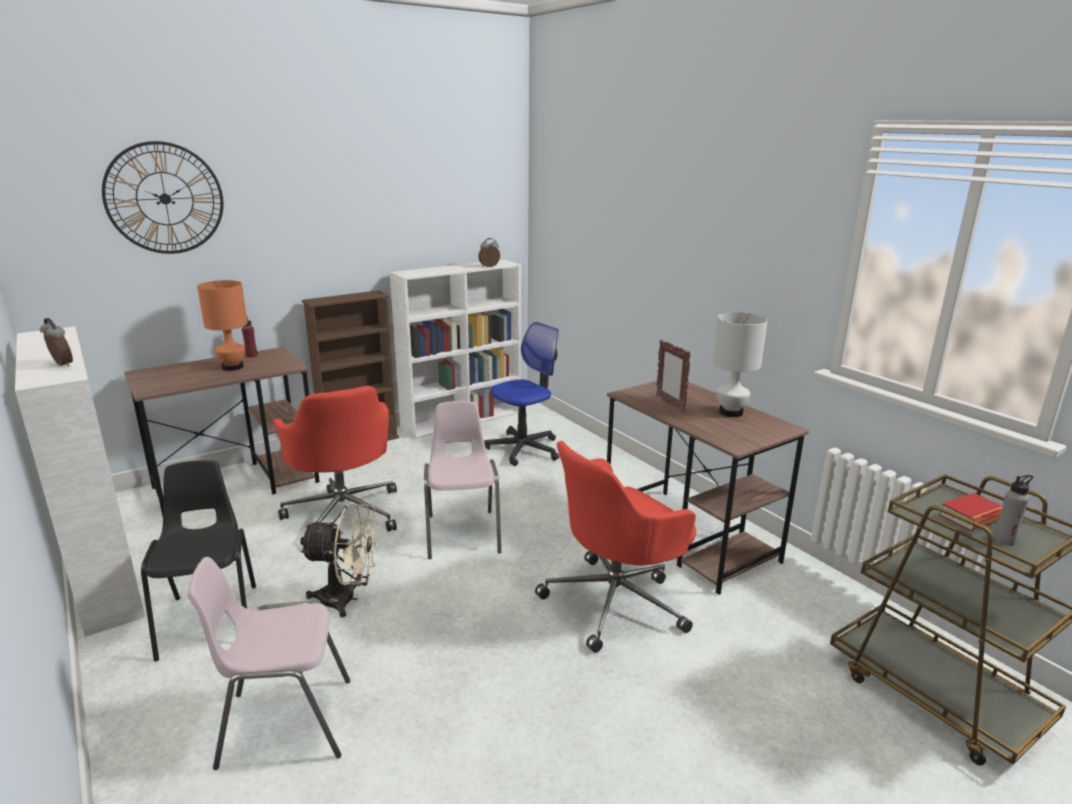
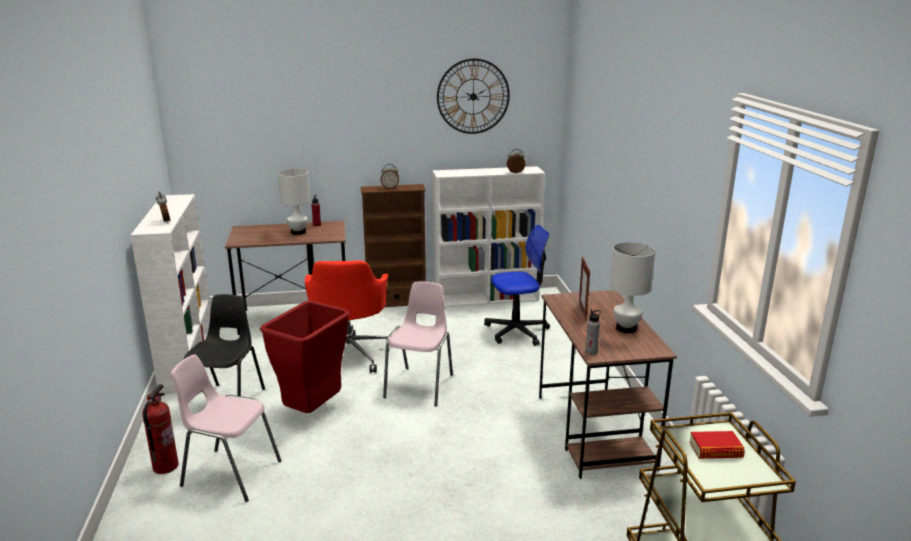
camera: 25 degrees right, 0 degrees up
(165, 198) = (269, 108): wall clock -> wall clock (473, 96)
(167, 745) = (165, 466): none -> fire extinguisher
(233, 367) = (298, 232): orange table lamp -> white table lamp
(343, 297) = (390, 188): none -> alarm clock
(347, 599) = (313, 411): beige fan -> red trash can
(616, 601) = (493, 461): red office chair -> none
(1004, 540) = (718, 472): grey bottle -> grey bottle (591, 351)

